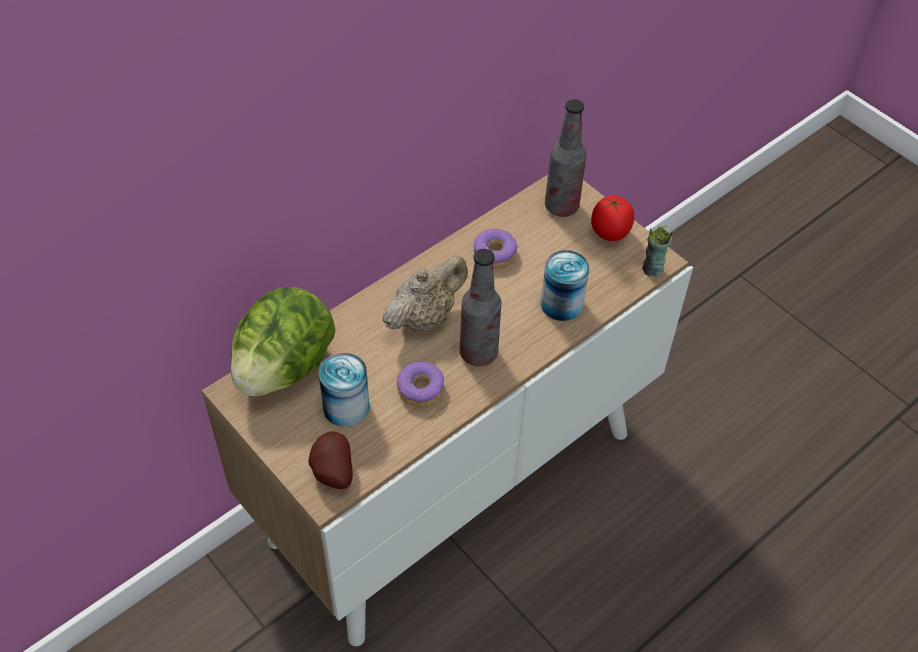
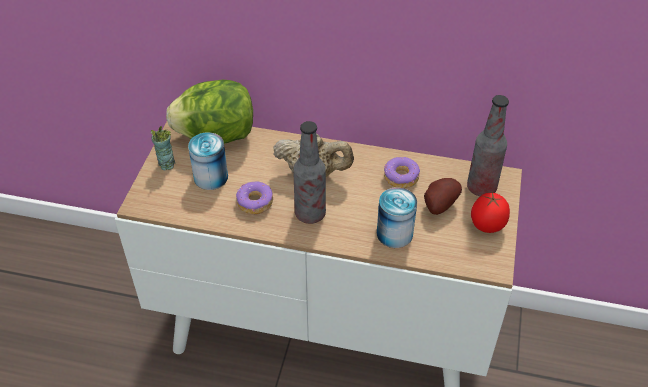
camera: 55 degrees right, 5 degrees down
(331, 472) = (158, 197): potato -> potato (438, 205)
(652, 269) = (481, 267): cup -> cup (166, 164)

